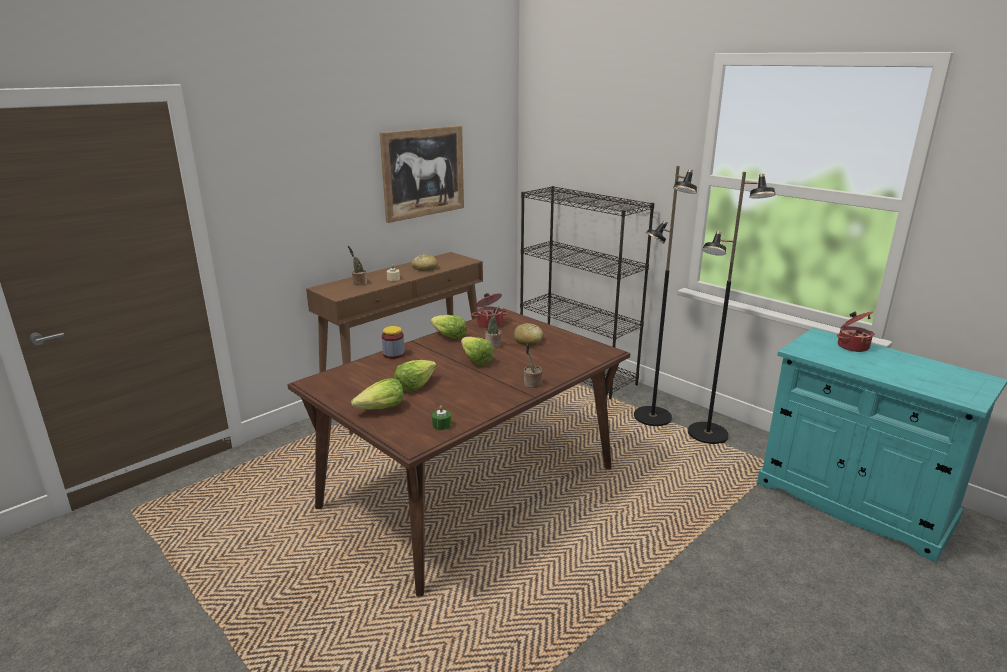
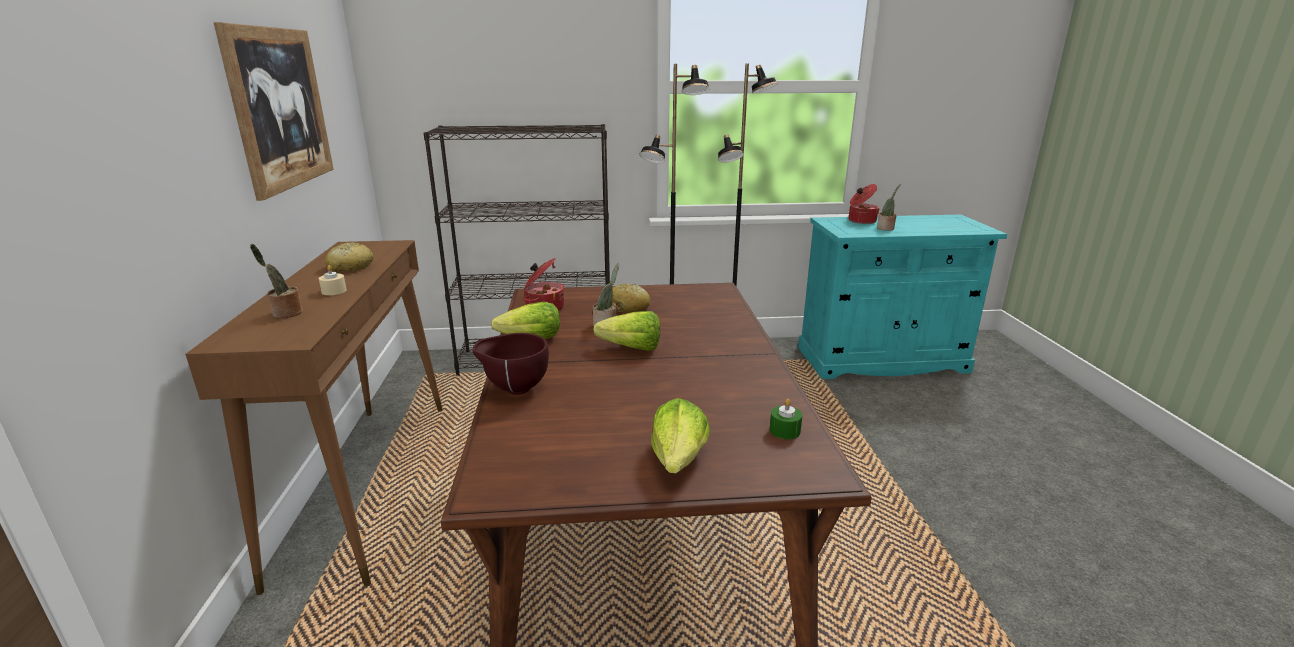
camera: 50 degrees left, 0 degrees up
(394, 354) = (514, 389): jar -> brown bowl
(415, 385) = (639, 408): lettuce -> none
(532, 384) = (743, 343): potted plant -> potted plant (886, 228)

